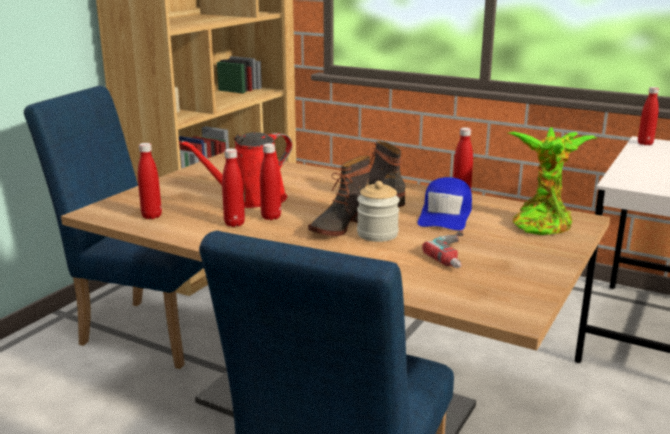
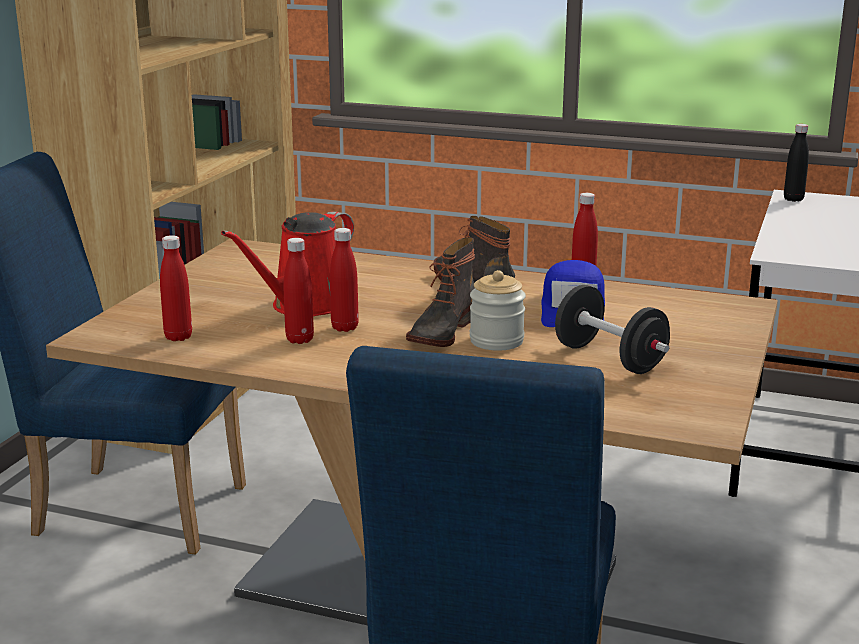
camera: 10 degrees left, 0 degrees up
(459, 254) = (610, 358): power drill -> black dumbbell
(542, 223) = (698, 313): potted plant -> none
(645, 143) = (793, 199): red bottle -> black bottle

